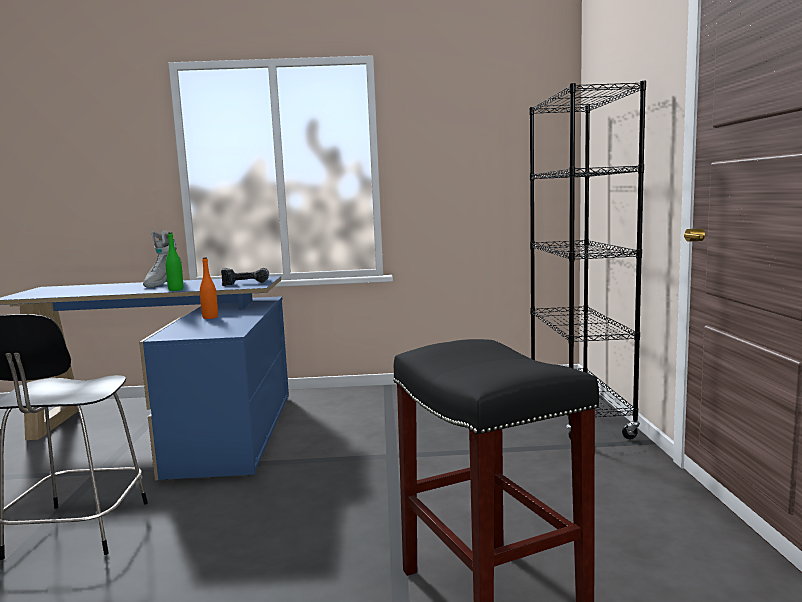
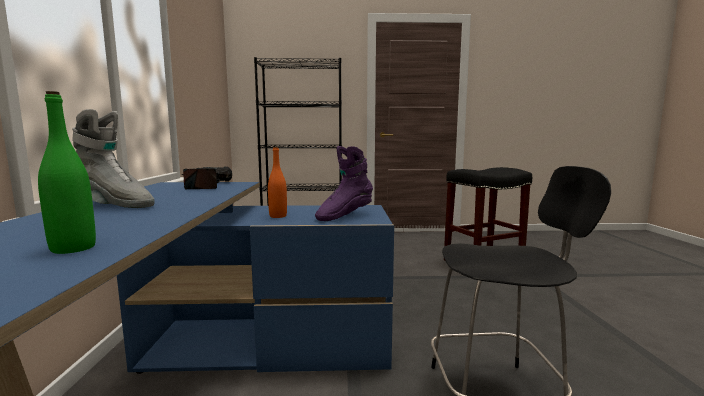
camera: 90 degrees left, 0 degrees up
(176, 290) = (216, 197): green bottle -> green bottle (73, 248)
(191, 329) = (344, 216): none -> purple boot

